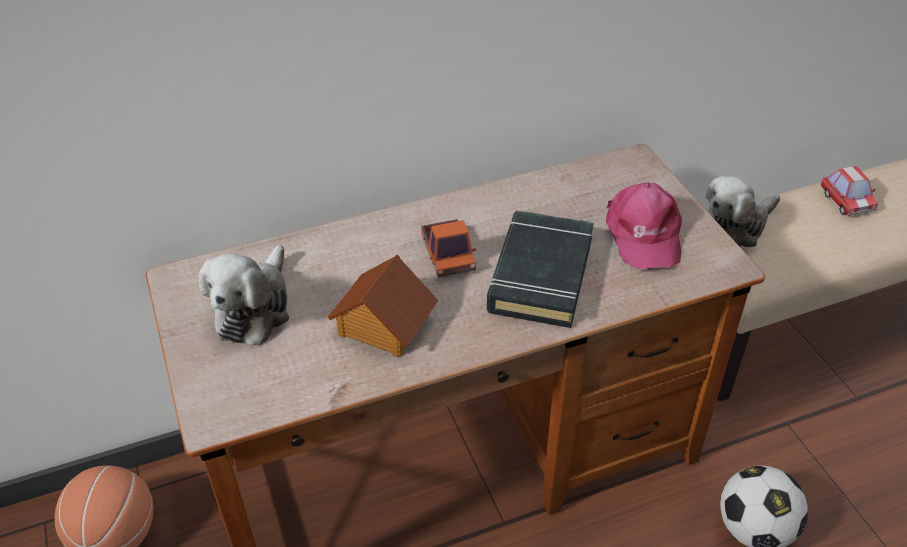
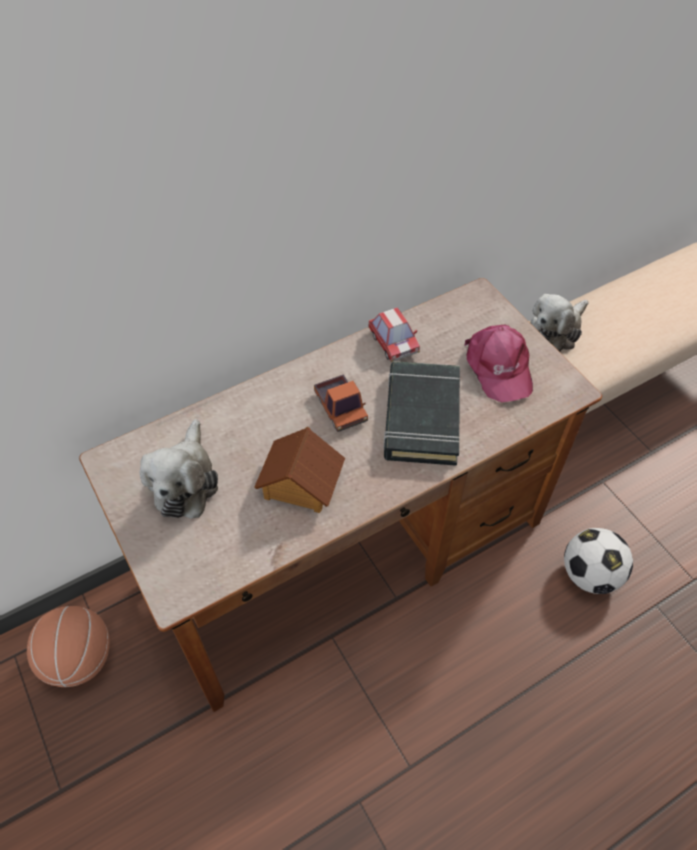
camera: 10 degrees left, 10 degrees up
(845, 201) = (638, 298): toy car -> toy car (393, 343)

